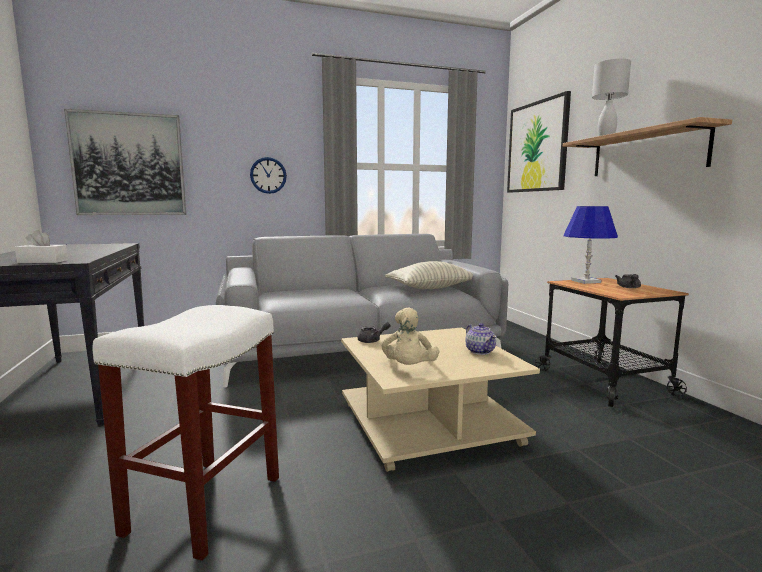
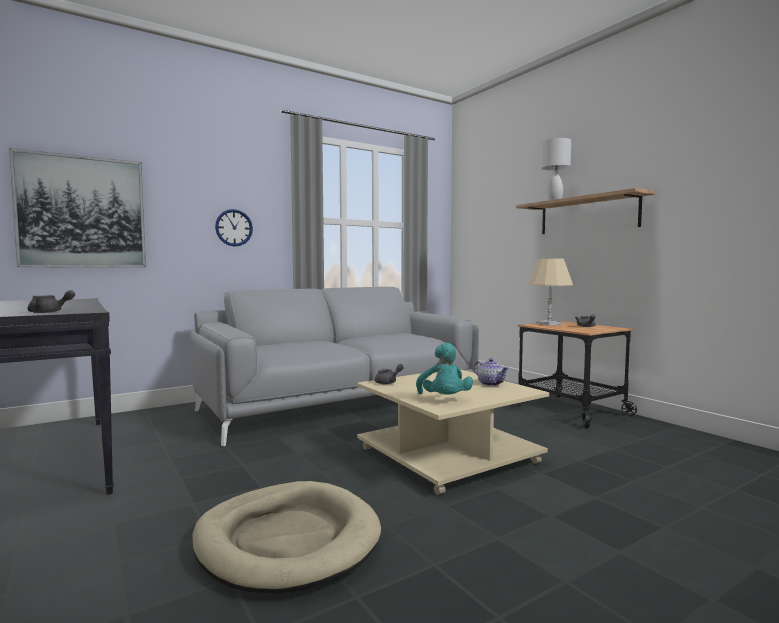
camera: 15 degrees left, 5 degrees down
(43, 261) = (49, 312): white tissue box -> grey teapot
(205, 503) = (287, 540): white stool -> beige dog bed
(409, 368) = (444, 399): beige plush toy -> turquoise plush toy
(431, 288) = (408, 337): pillow -> none
(537, 147) = (484, 208): picture -> none
(586, 281) = (548, 324): blue table lamp -> beige table lamp

